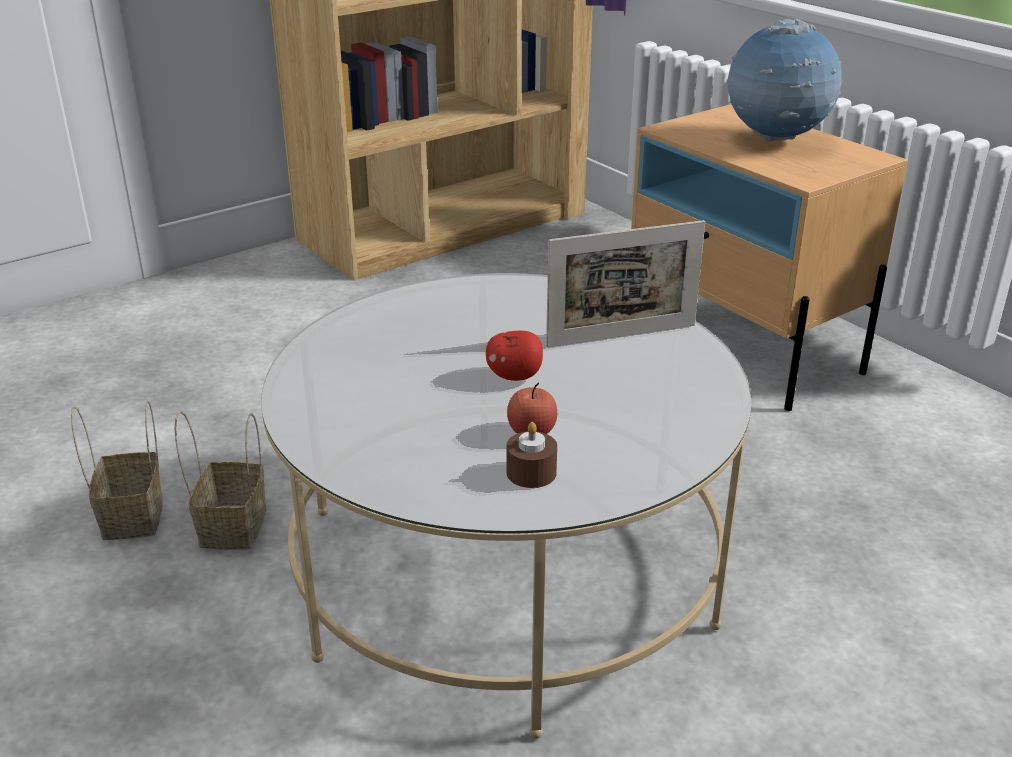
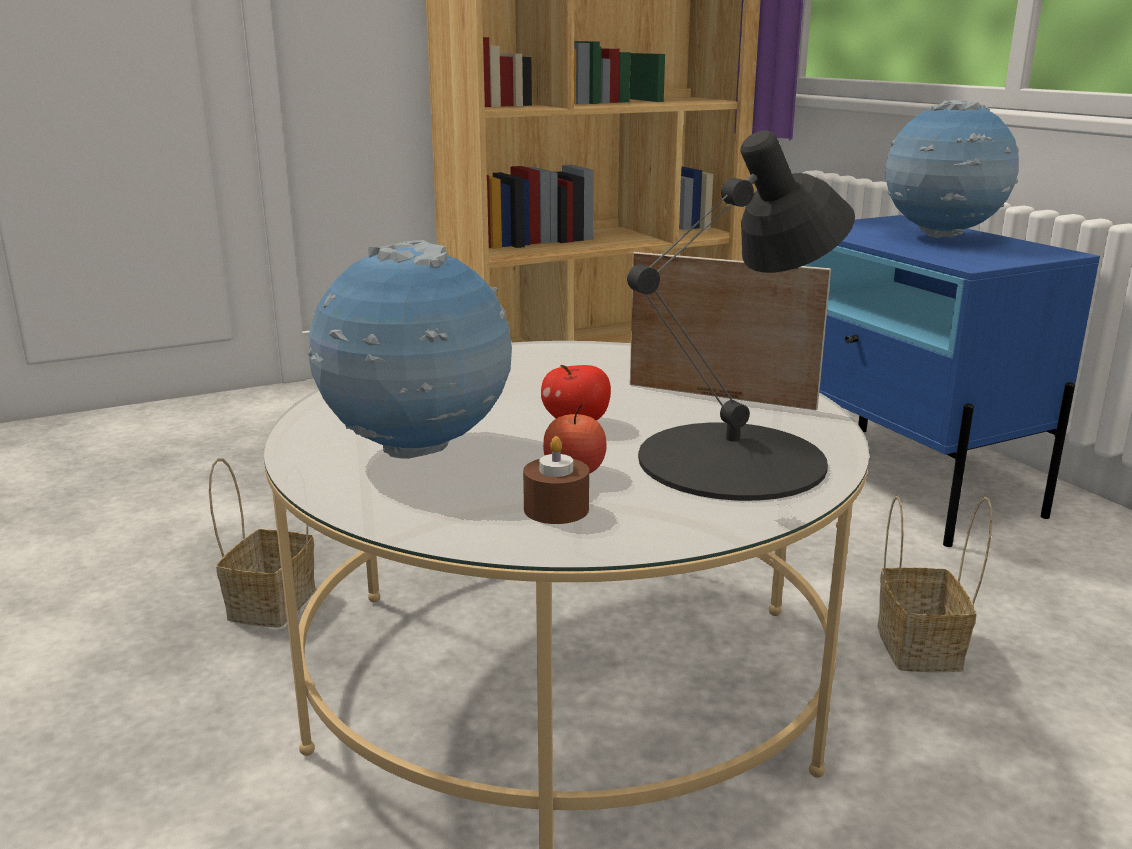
camera: 10 degrees right, 10 degrees down
(134, 518) = (172, 586): basket -> basket (921, 649)
(398, 422) = (417, 452): none -> globe
(621, 335) = (720, 397): picture frame -> picture frame turned 150 degrees counterclockwise
(651, 407) = (735, 460): none -> black table lamp
(742, 346) = (900, 481): beige nightstand -> blue nightstand

